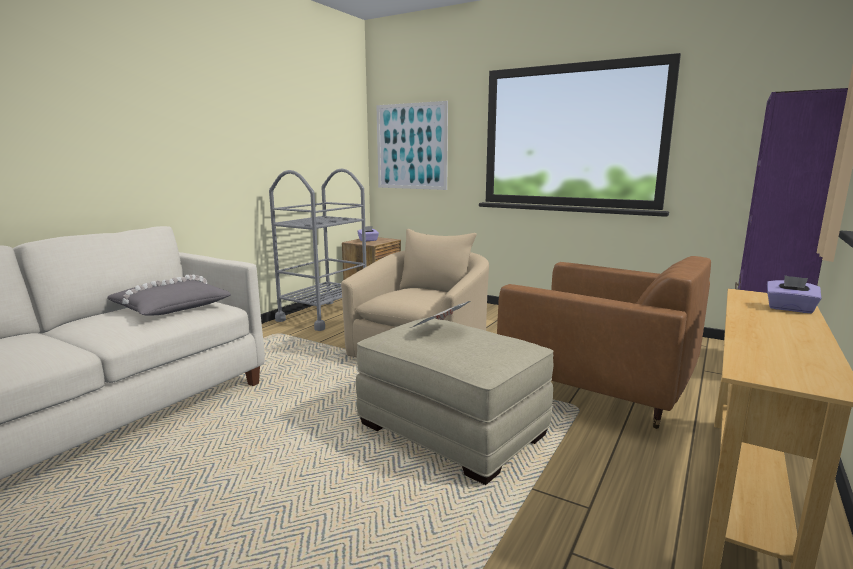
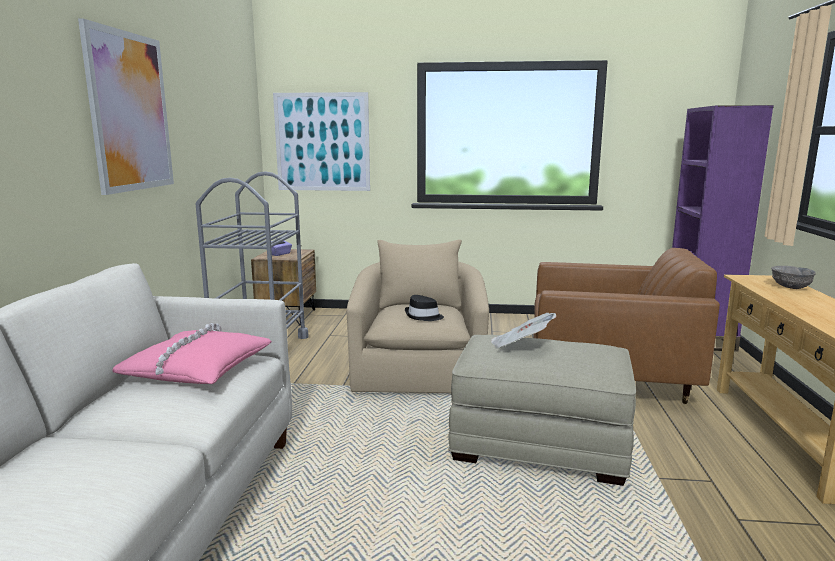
camera: 25 degrees left, 0 degrees up
(170, 307) = (196, 369): grey pillow -> pink pillow
(202, 116) = (130, 112): none -> picture
(411, 298) = (423, 316): none -> black hat
(790, 309) = (790, 287): purple tissue box -> grey bowl

